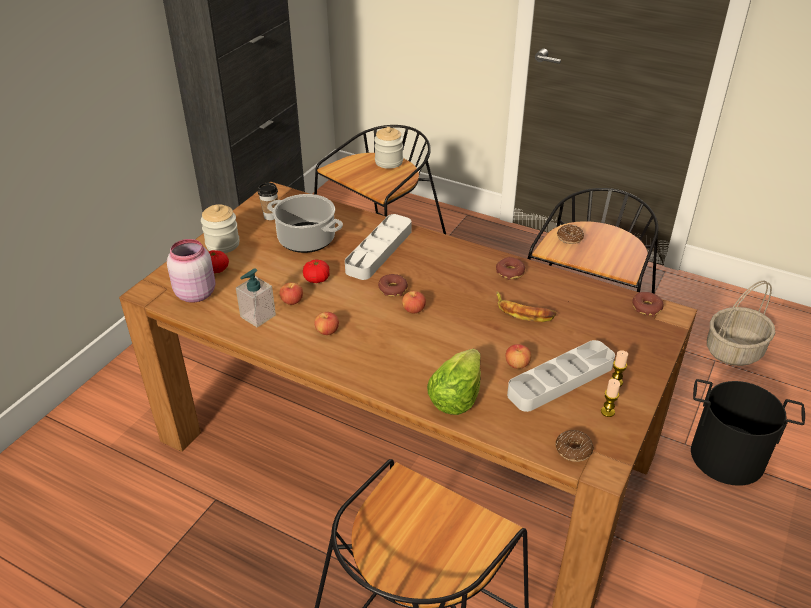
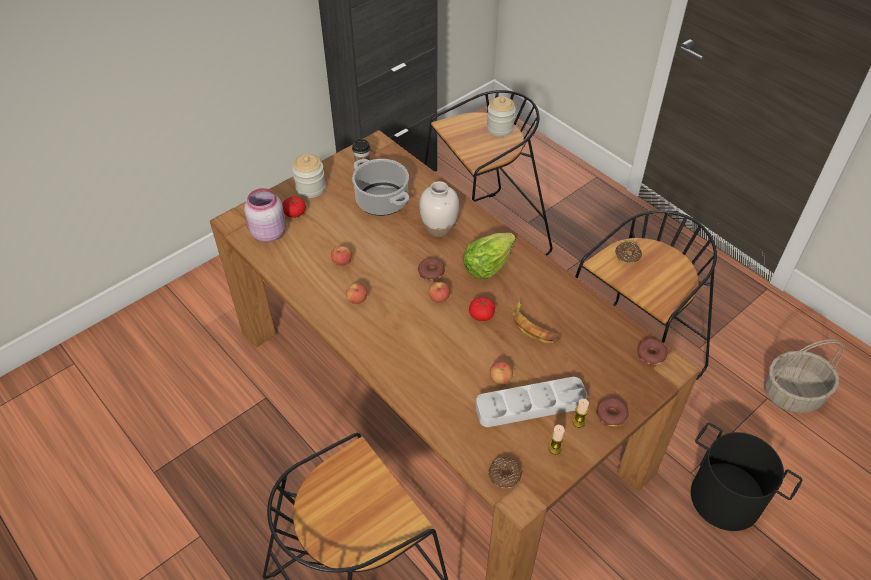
camera: 20 degrees right, 10 degrees up
(258, 316) = (308, 269): soap dispenser -> none
(317, 279) = (372, 244): tomato -> tomato (481, 315)
(379, 251) = (438, 228): grey tray -> white vase
(455, 397) = (431, 395): lettuce -> lettuce (487, 266)
(510, 272) = (544, 282): donut -> donut (611, 415)

